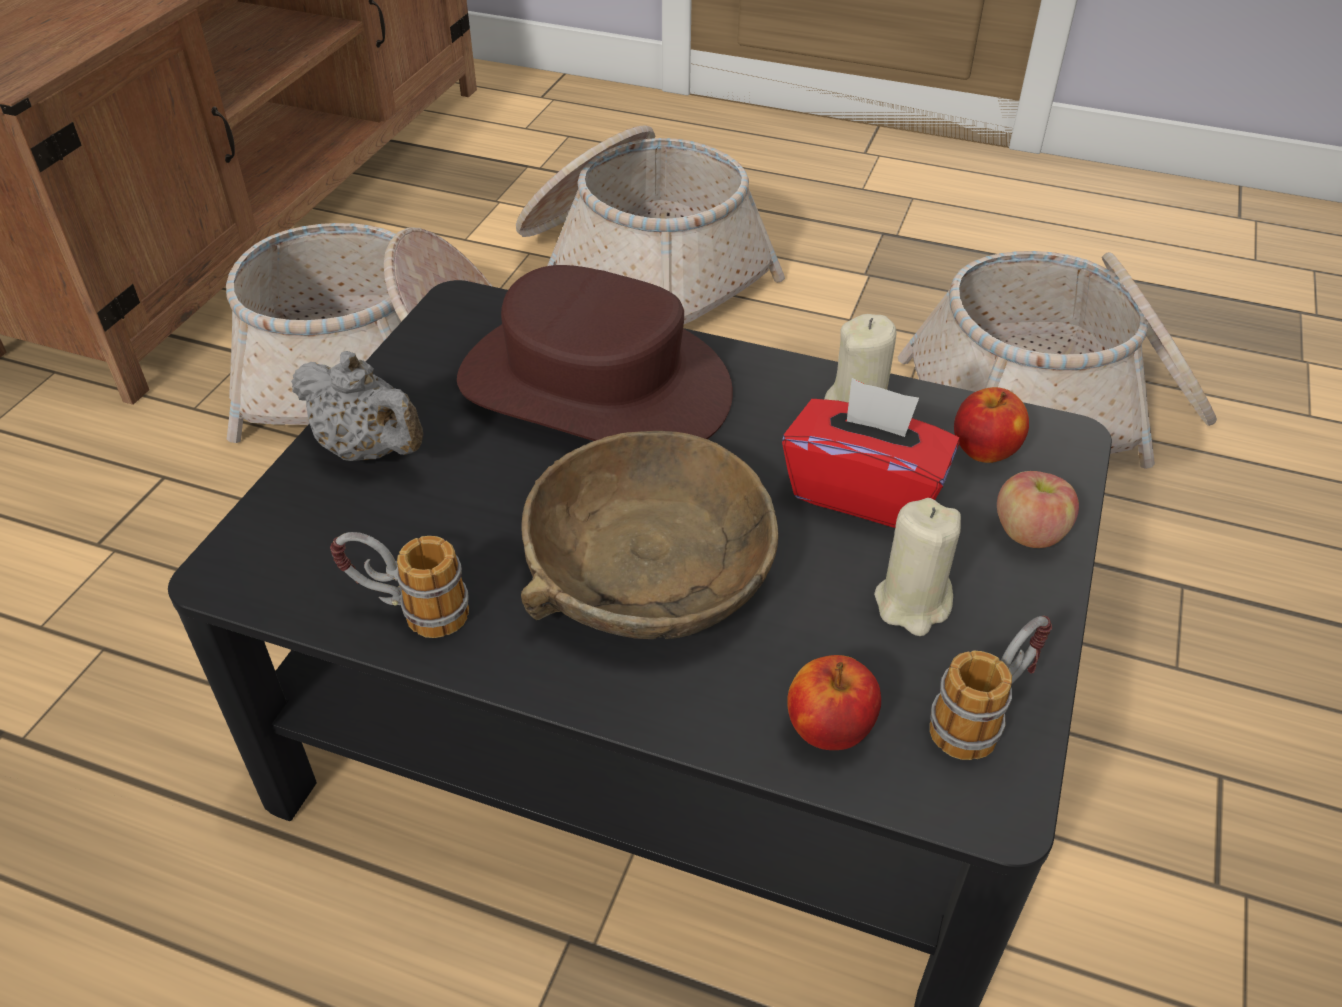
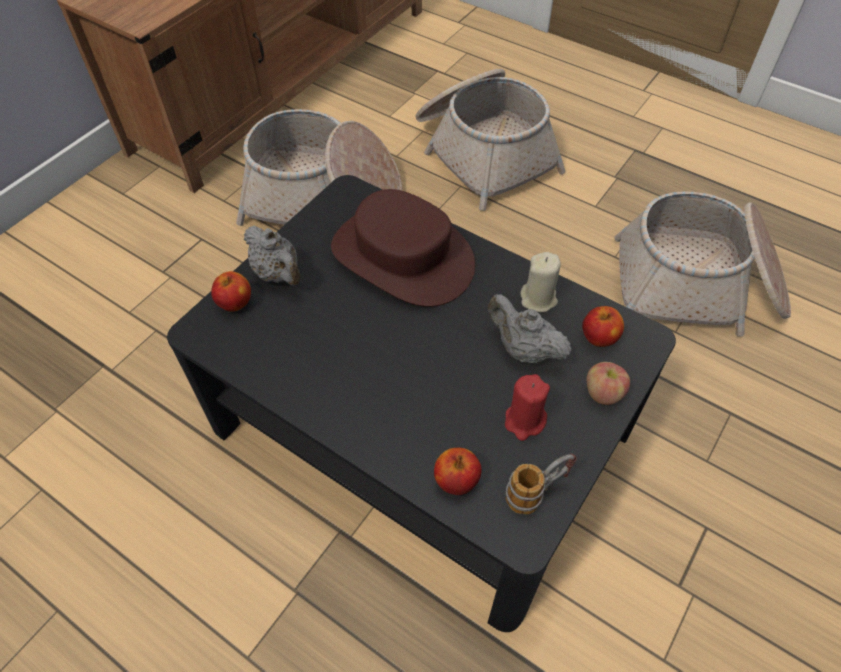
camera: 15 degrees right, 10 degrees up
(296, 511) = (235, 303): none -> apple
(408, 612) = (274, 371): mug -> none
(649, 567) = (397, 371): brown bowl -> none
(864, 491) = (523, 349): red tissue box -> grey teapot
(912, 604) = (524, 421): beige candle -> red candle

